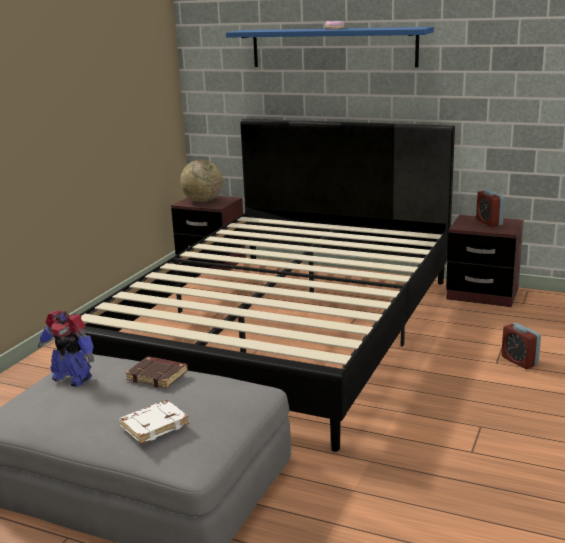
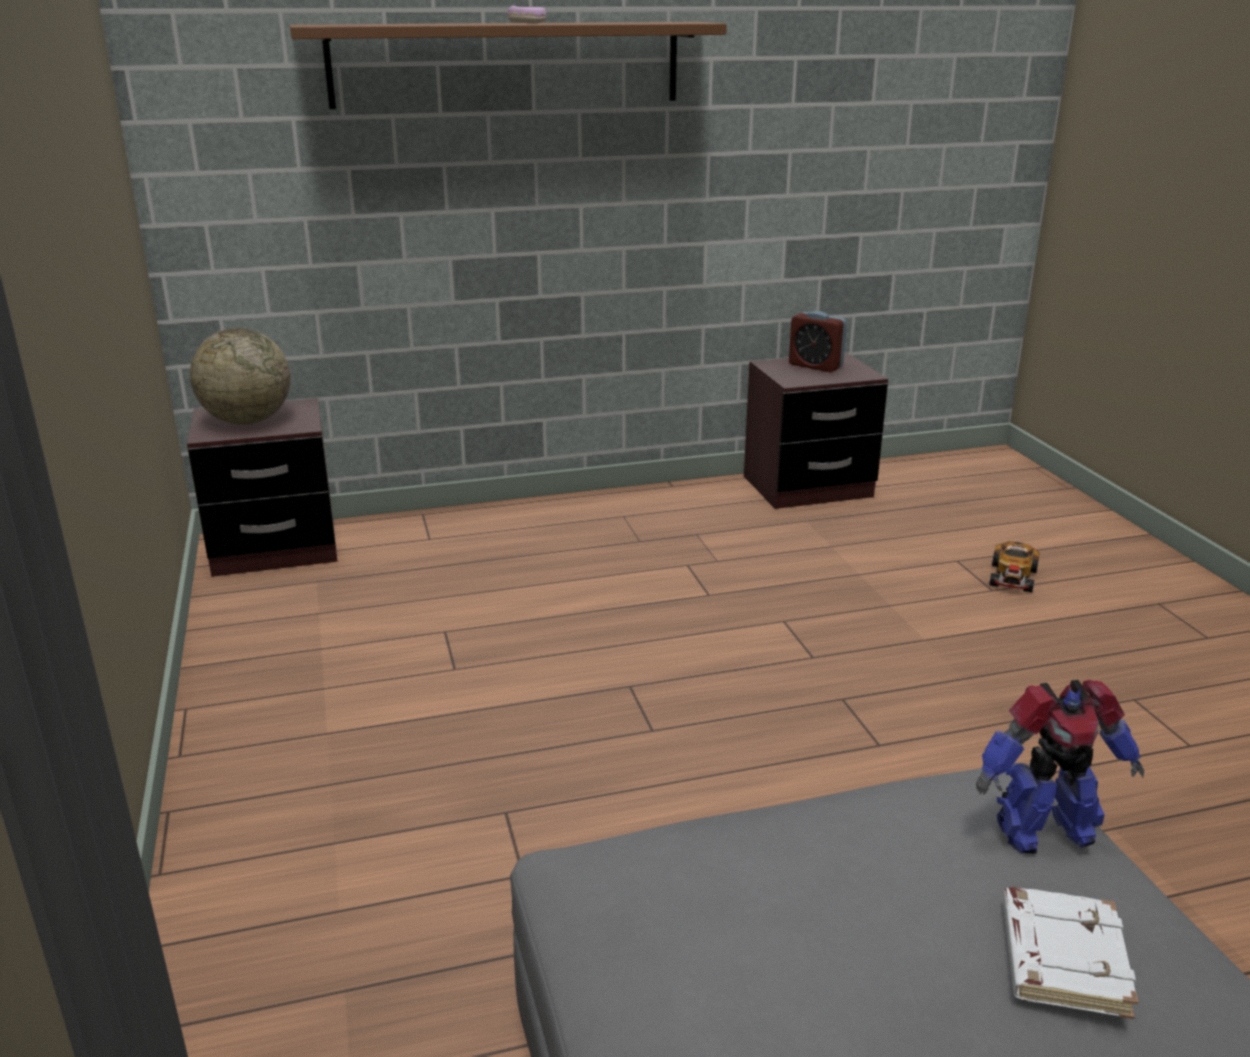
camera: 40 degrees left, 5 degrees up
(72, 378) = (688, 935): toy robot -> toy robot (1042, 830)
(158, 376) = (849, 838): brown book -> none
(286, 330) = (626, 642): black bed -> none
(333, 47) = (507, 64): blue shelf -> brown shelf
(519, 361) = (1012, 577): alarm clock -> toy car

